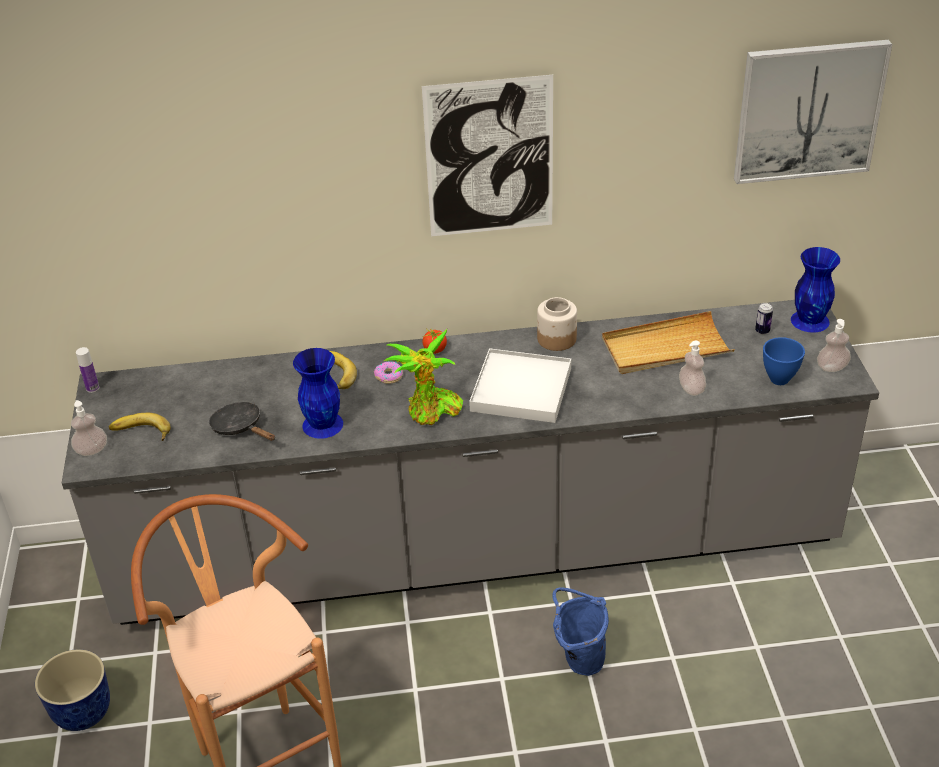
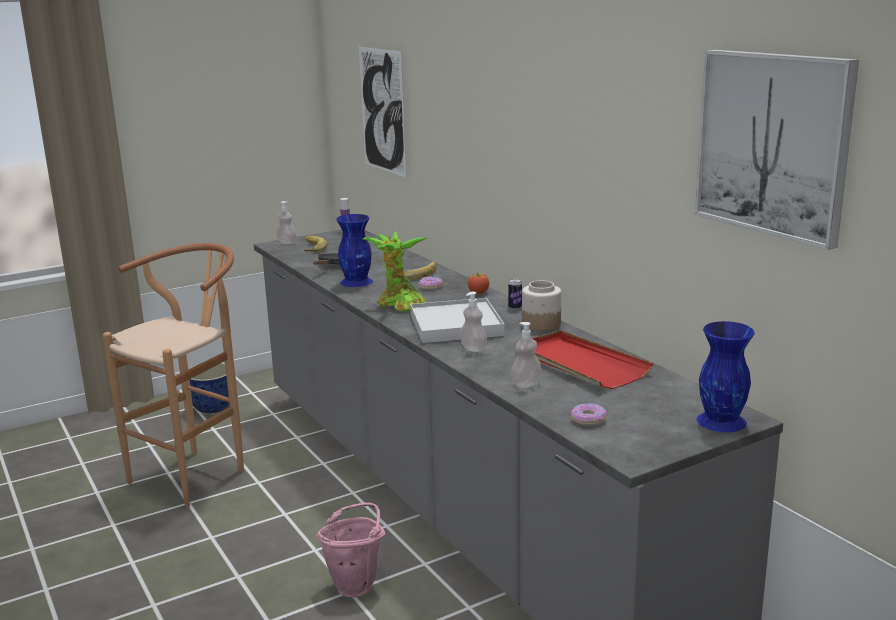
camera: 65 degrees right, 20 degrees down
(489, 158) = (535, 122): picture -> picture (382, 111)
(578, 659) = (356, 584): blue bucket -> pink bucket
(665, 348) = (580, 364): beige tray -> red tray
(762, 331) = (667, 400): can -> can (515, 308)
(778, 379) = (588, 420): blue bowl -> donut
(832, 367) = (645, 444): soap dispenser -> soap dispenser (473, 348)

